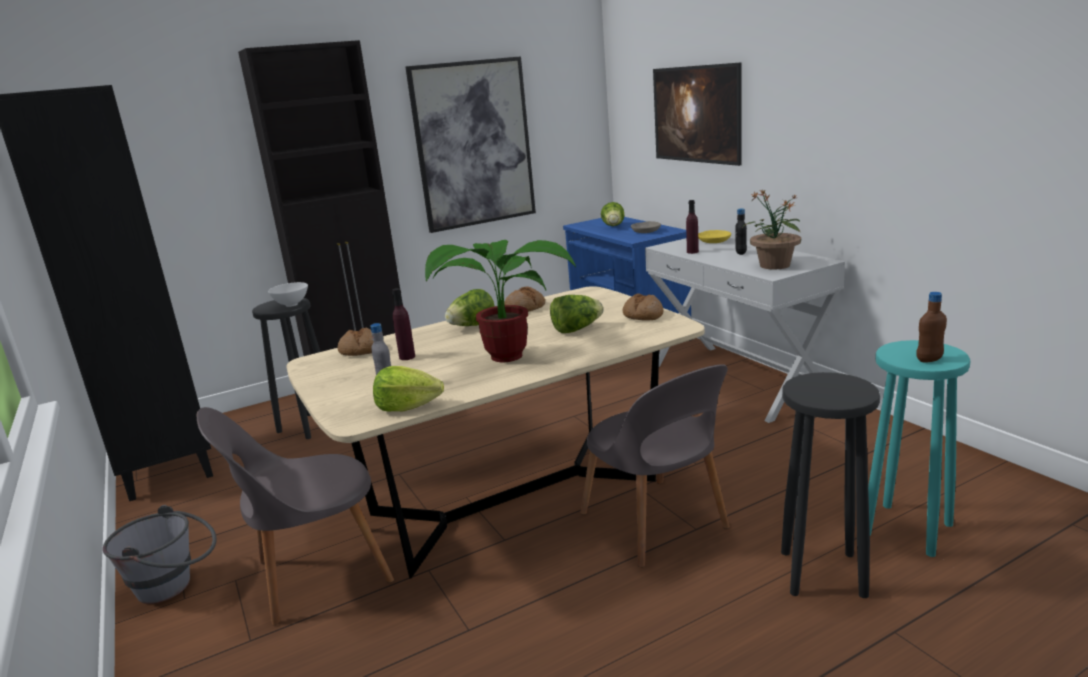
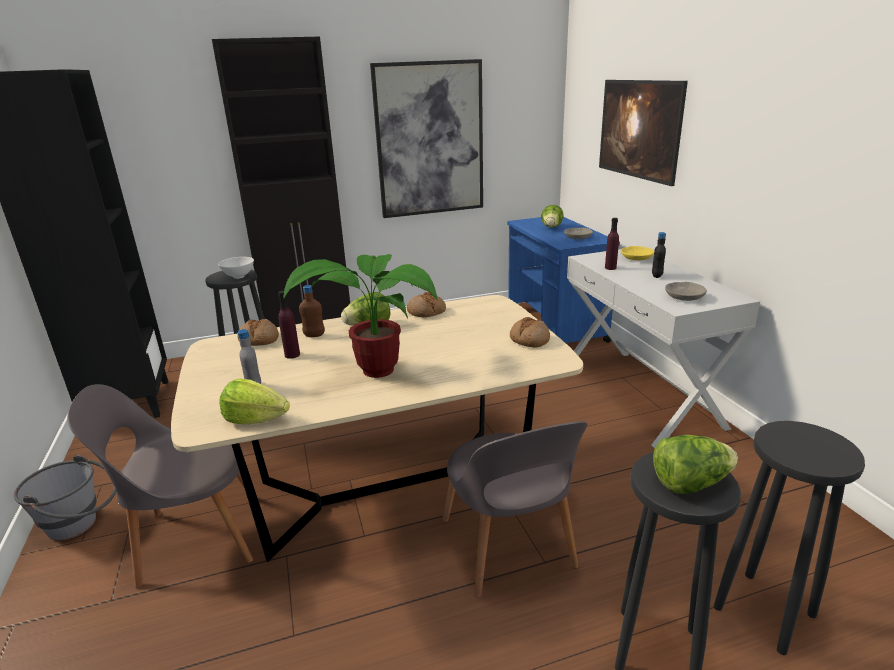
camera: 10 degrees right, 5 degrees up
(576, 329) = (458, 347): lettuce -> lettuce (690, 483)
(774, 265) = (684, 296): potted plant -> grey bowl
(907, 529) = (763, 611): turquoise stool -> black stool
(929, 360) = (814, 456): brown bottle -> brown bottle (314, 335)

